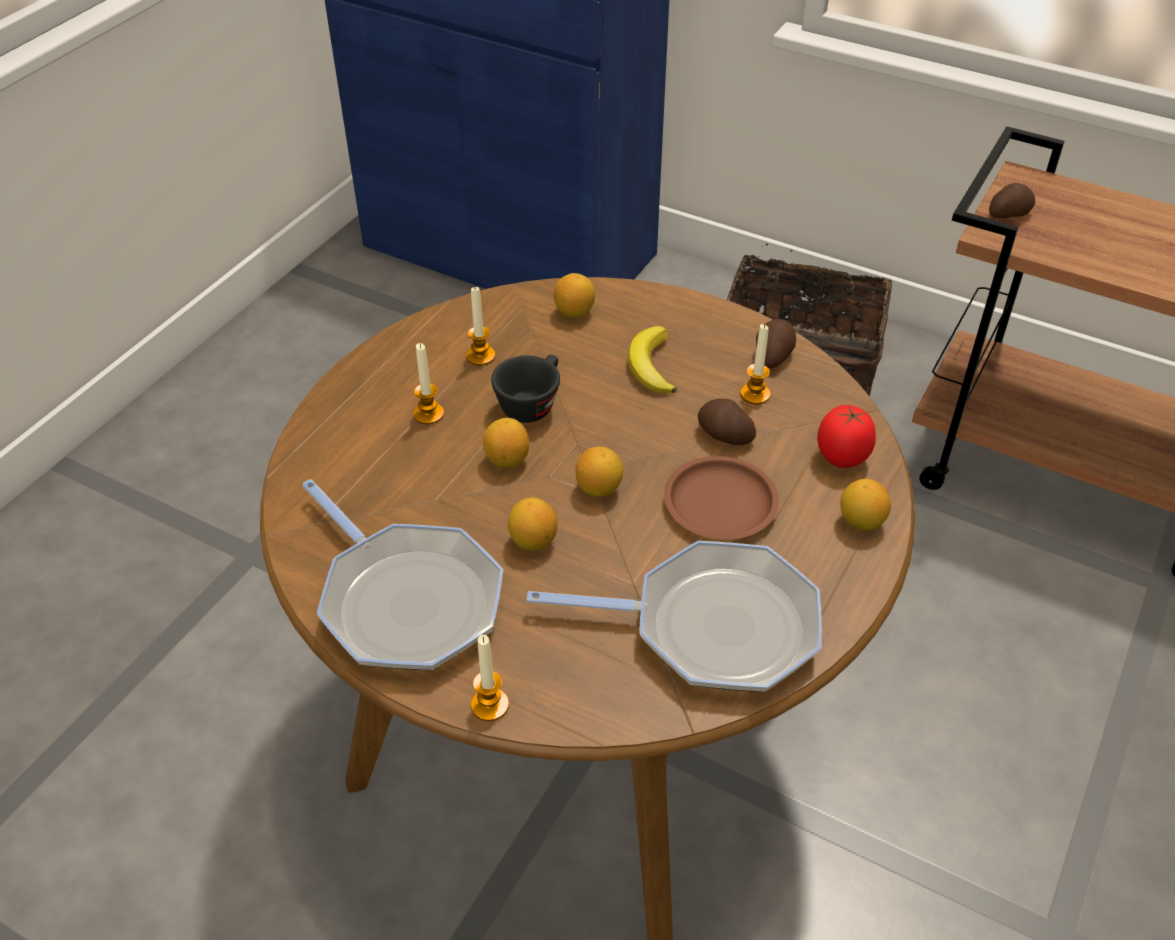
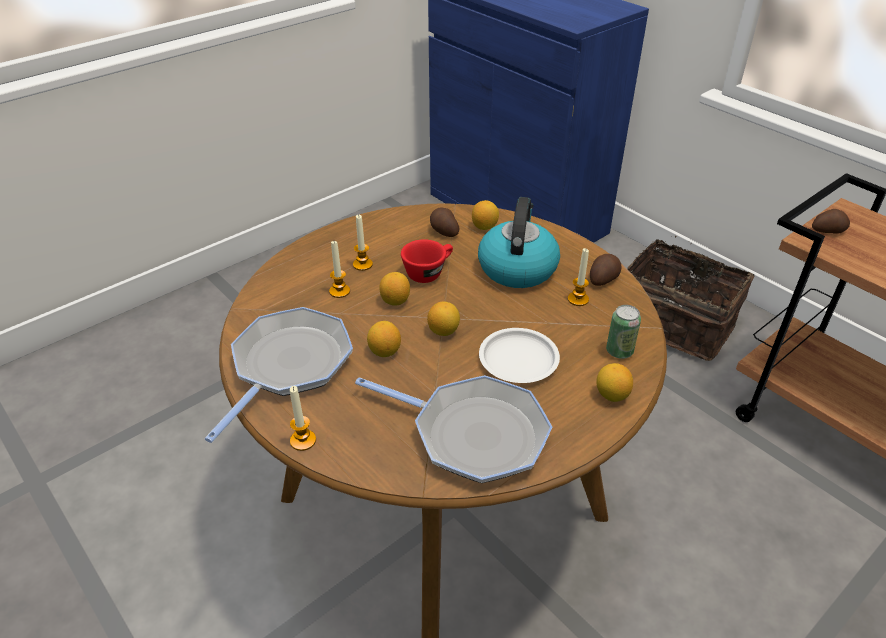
camera: 20 degrees right, 5 degrees down
(406, 600) = (288, 365): frying pan -> frying pan turned 135 degrees counterclockwise
(480, 356) = (412, 239): candle -> candle (339, 291)
(531, 403) = (428, 272): black cup -> red cup
(651, 366) = (517, 267): banana -> kettle
(720, 503) = (519, 359): brown plate -> white plate
(724, 435) = (543, 319): potato -> potato (443, 231)
(842, 457) = (619, 351): tomato -> can

